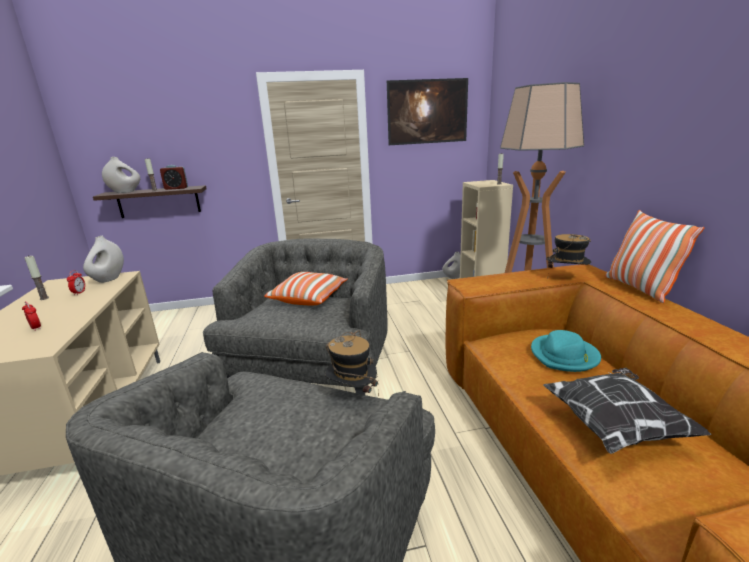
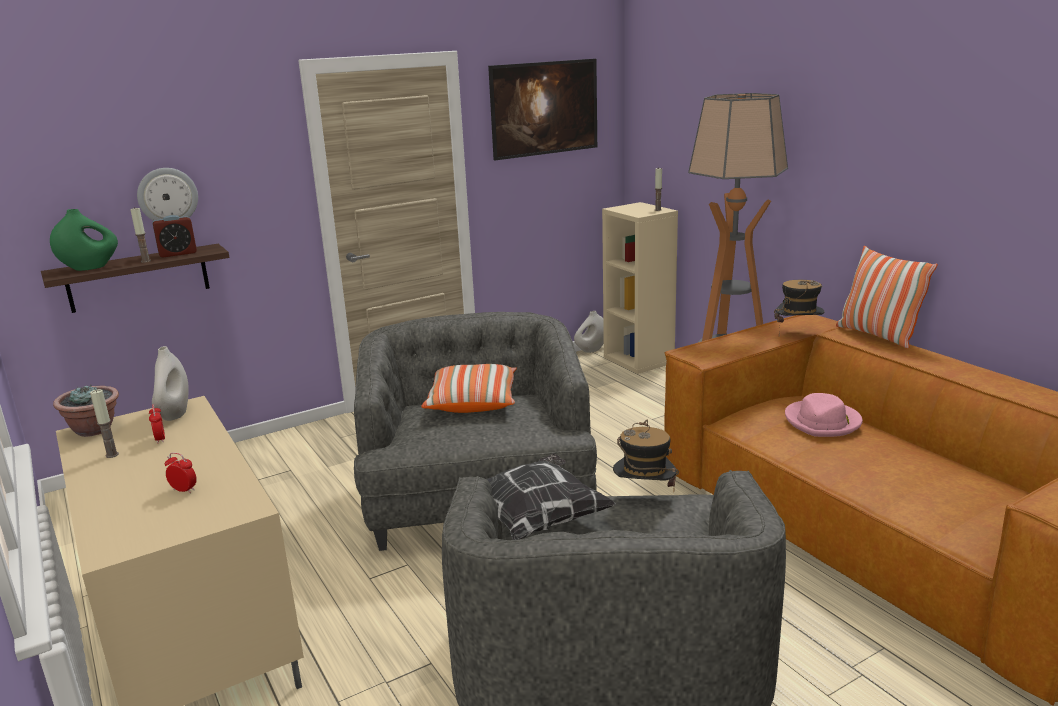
camera: 20 degrees left, 0 degrees up
(62, 282) = (94, 429): none -> potted plant
(125, 192) = (90, 267): white vase -> green vase
(175, 154) = (167, 196): none -> wall clock
(564, 356) = (823, 422): turquoise hat -> pink hat
(614, 425) = (902, 475): pillow -> pillow (537, 518)

